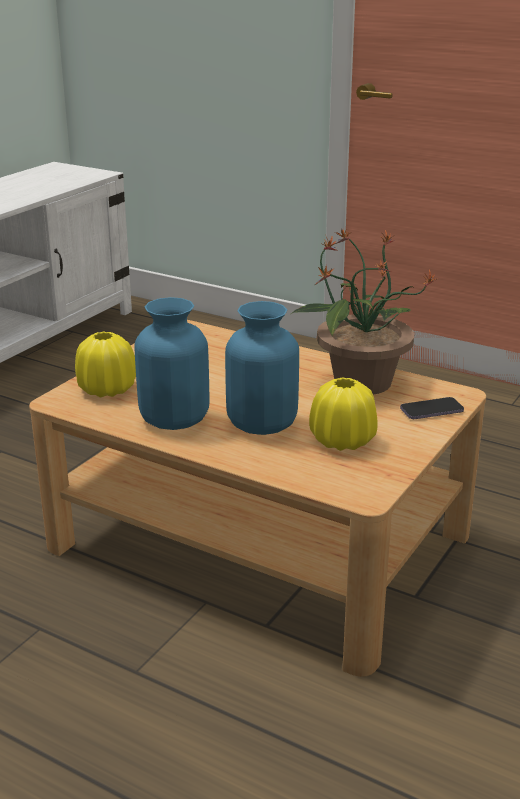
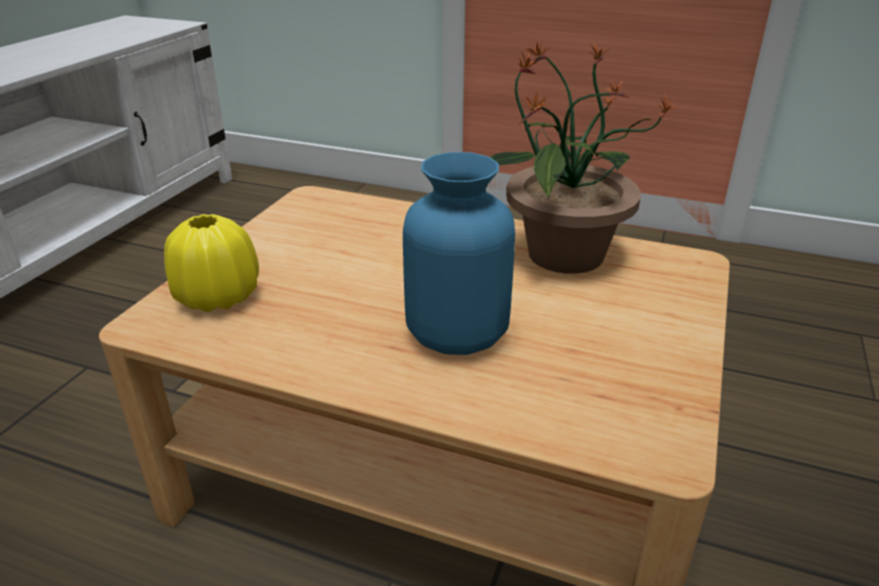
camera: 10 degrees left, 5 degrees up
(174, 419) = (326, 339): blue vase -> none
(342, 441) = (583, 352): yellow vase -> none
(431, 410) = (676, 289): phone -> none

